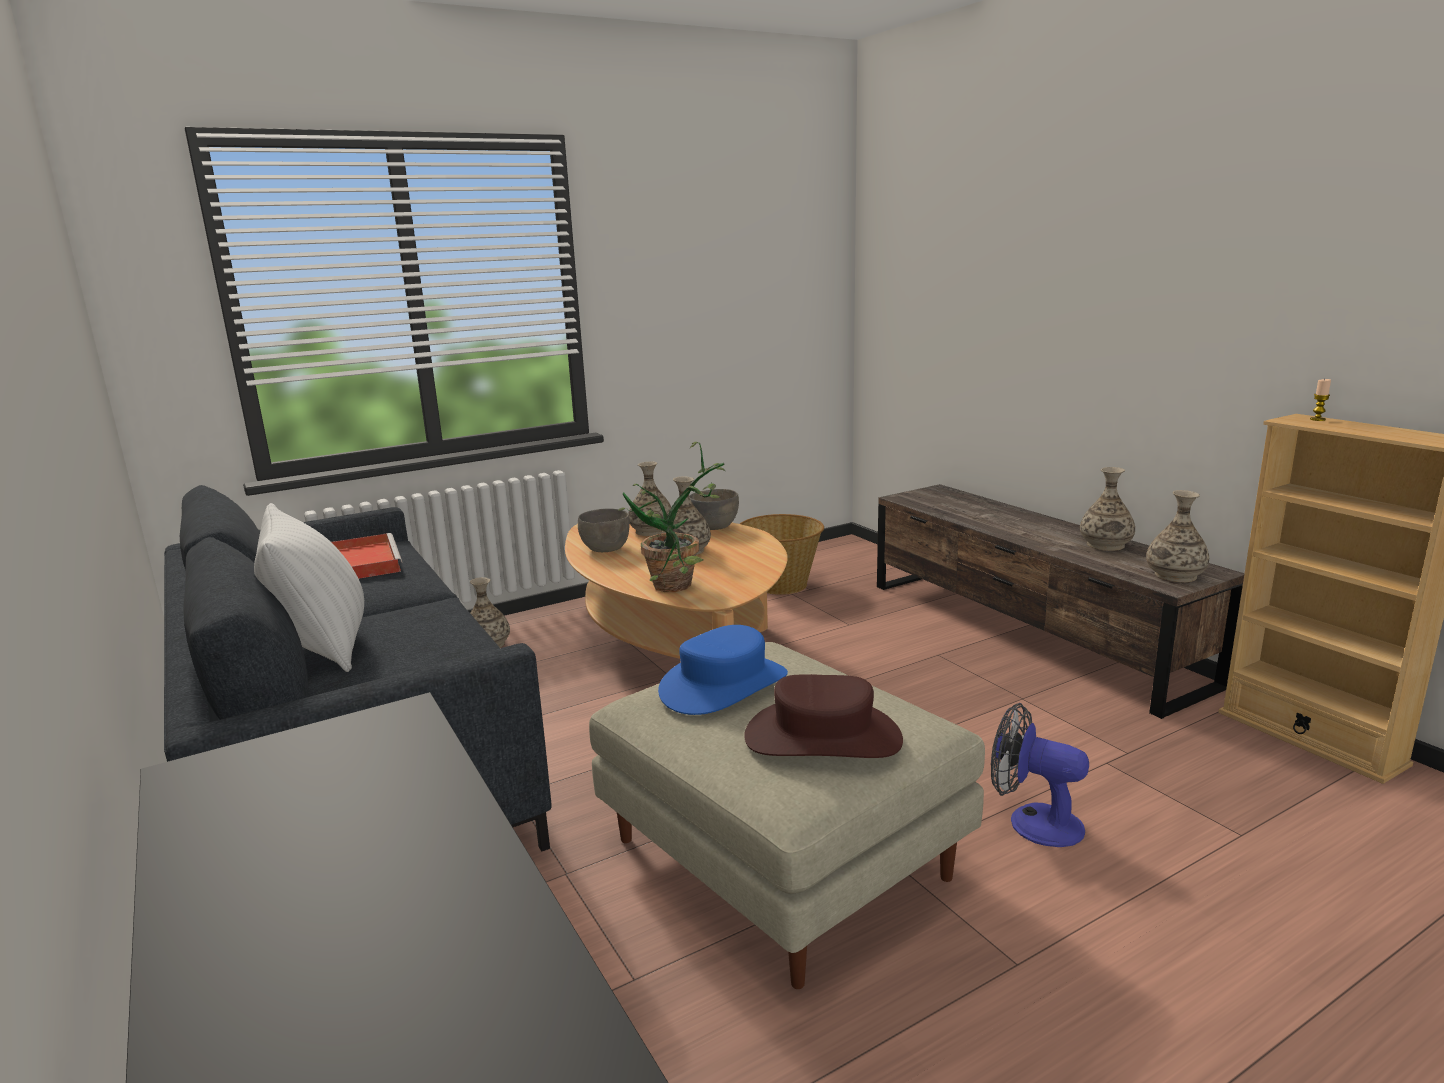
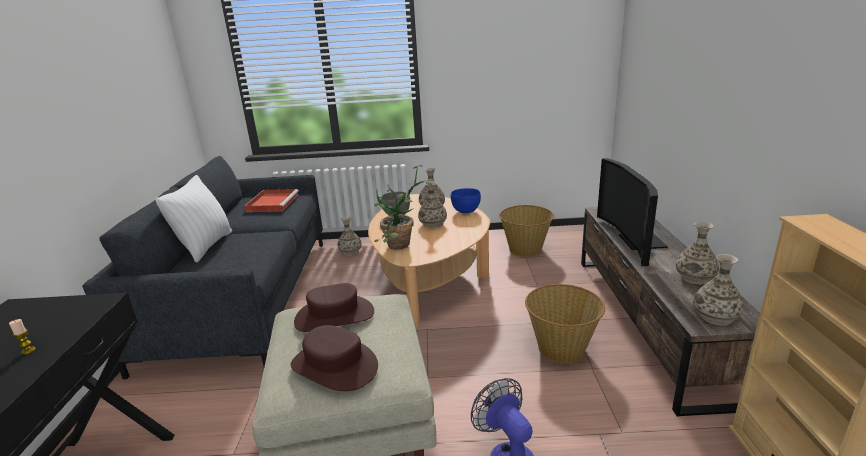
camera: 30 degrees right, 5 degrees up
(715, 527) = (466, 211): grey bowl -> blue bowl
(723, 685) = (334, 316): blue hat -> brown hat
(963, 687) = (561, 348): none -> basket
(992, 522) = (635, 241): none -> television
(1317, 419) = (830, 224): candle -> candle (28, 350)

